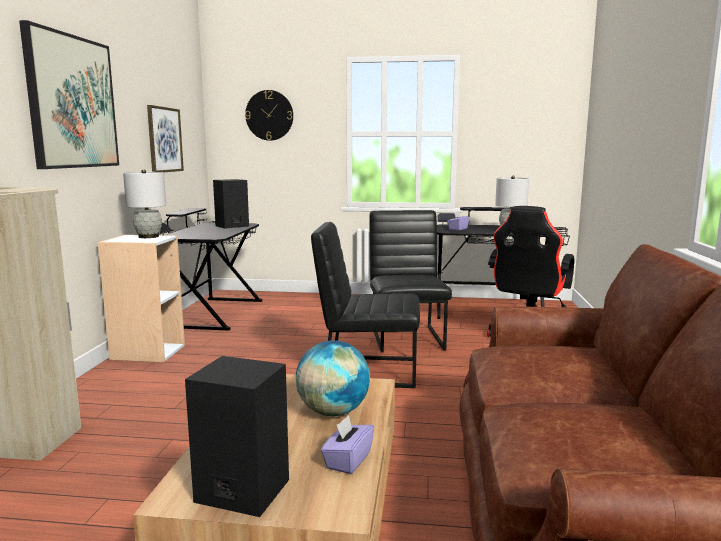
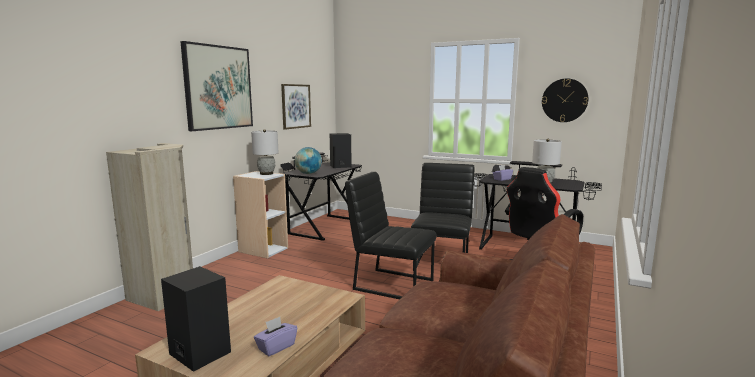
camera: 20 degrees right, 0 degrees up
(269, 115) = (376, 86): wall clock -> wall clock (564, 100)
(333, 412) = (301, 312): globe -> globe (308, 173)

